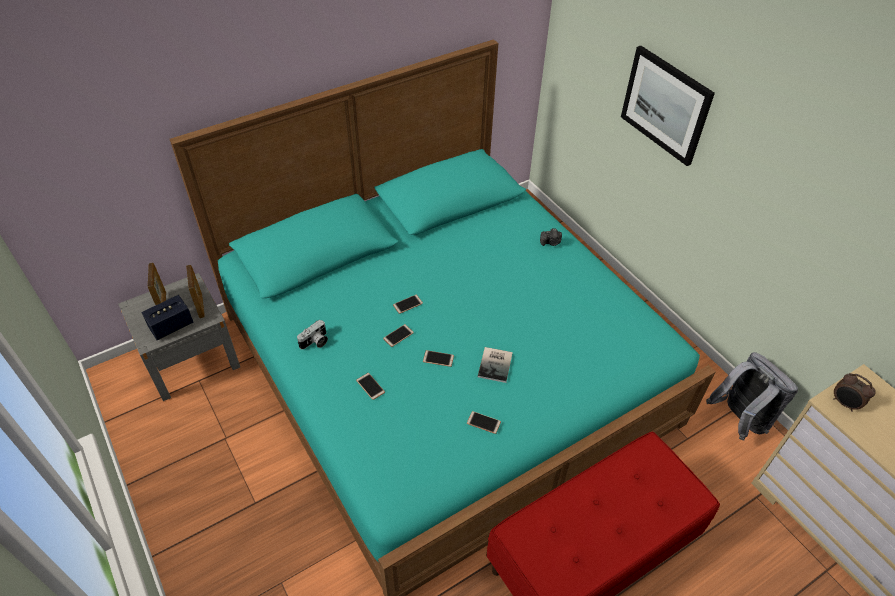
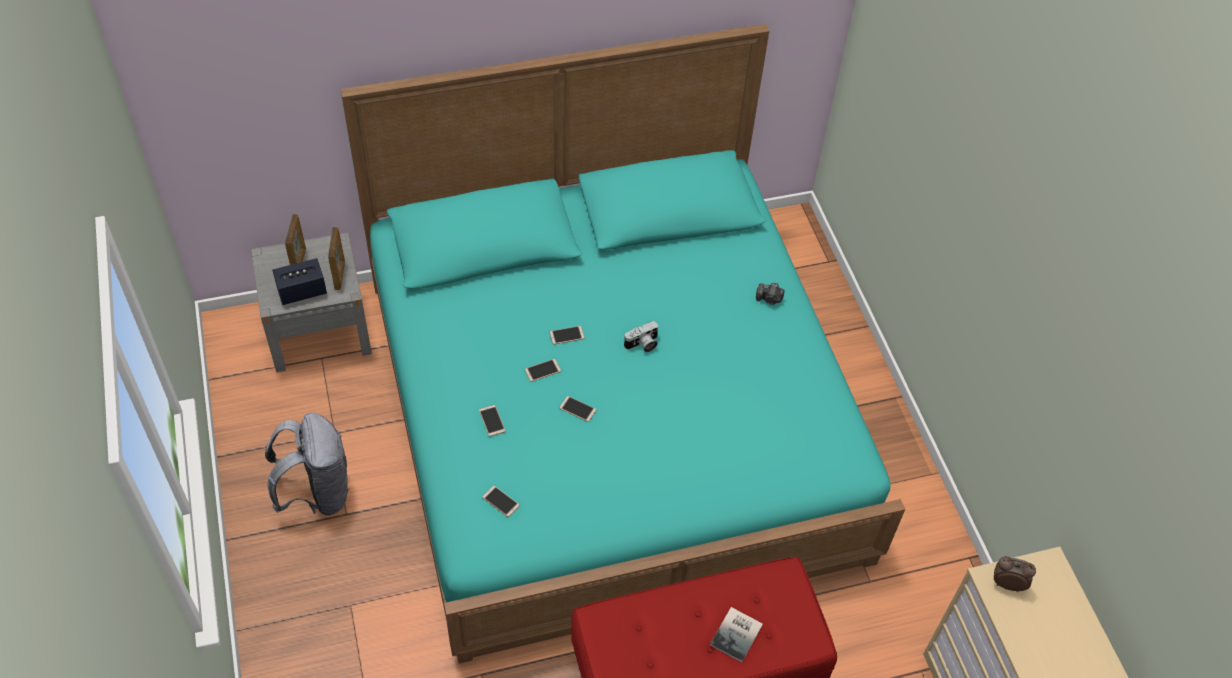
camera: 15 degrees right, 5 degrees up
(315, 342) = (448, 354): camera -> camera (642, 344)
(483, 423) = (600, 494): phone -> phone (501, 501)
(496, 364) = (640, 433): book -> book (738, 634)
(666, 105) = (940, 168): picture -> none
(739, 420) = (946, 577): grey backpack -> grey backpack (317, 493)
(844, 403) = (1007, 583): alarm clock -> alarm clock turned 135 degrees clockwise

